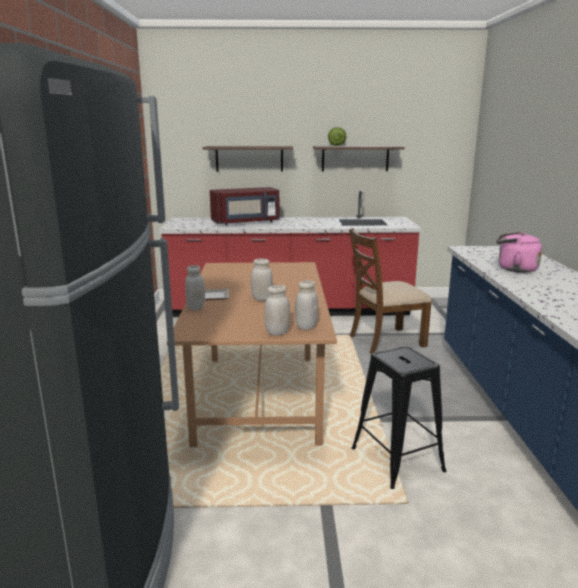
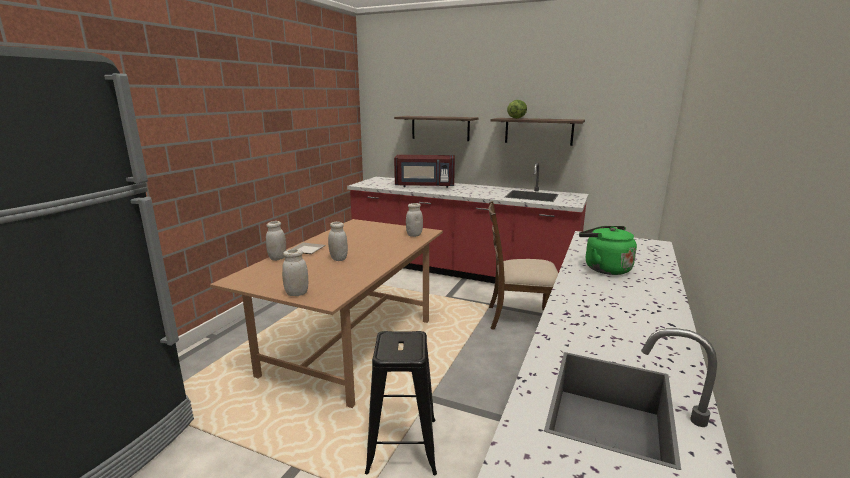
camera: 25 degrees right, 0 degrees up
(306, 327) = (328, 293): white jar -> white jar (414, 235)
(514, 269) = (604, 268): pink kettle -> green kettle

